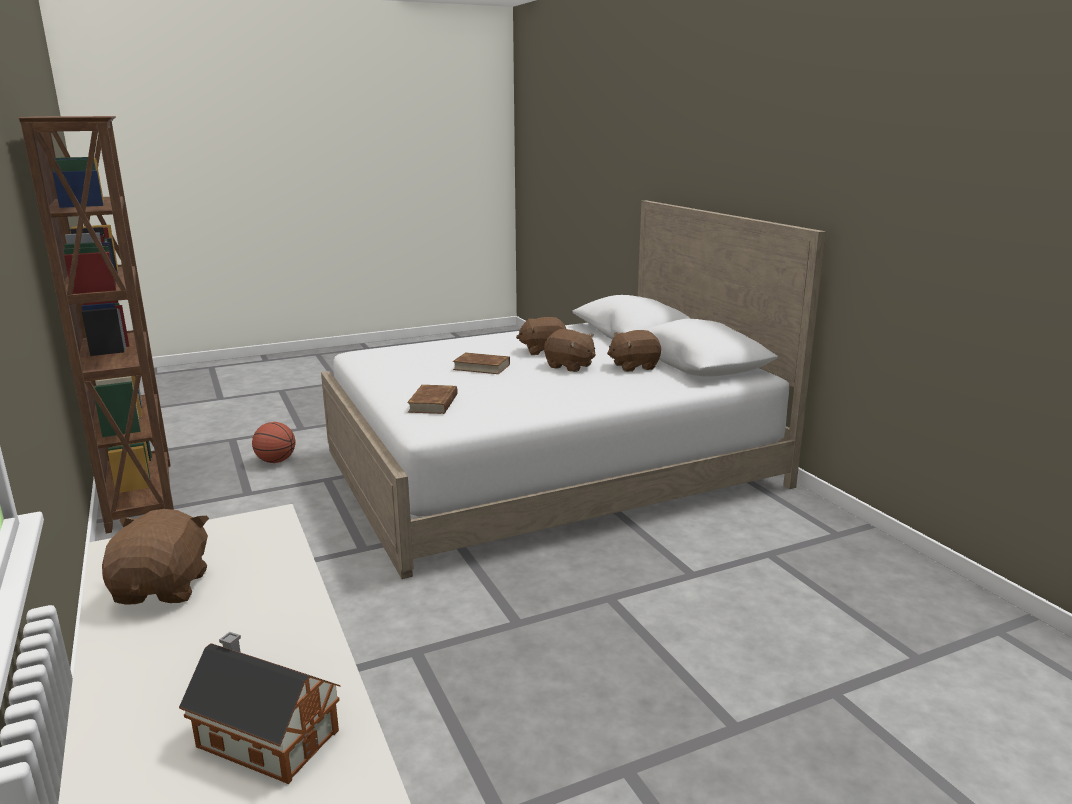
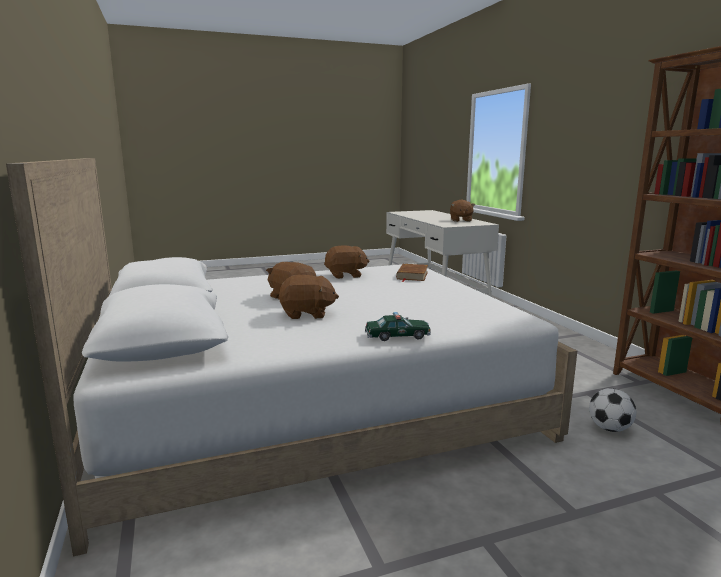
camera: 175 degrees left, 5 degrees down
(264, 736) = (415, 213): toy house -> none
(276, 461) = (609, 428): basketball -> football
(468, 338) = (397, 336): none -> toy car
(481, 367) = (378, 299): brown book -> none
(633, 366) = (232, 295): brown plush toy -> brown plush toy (345, 275)

